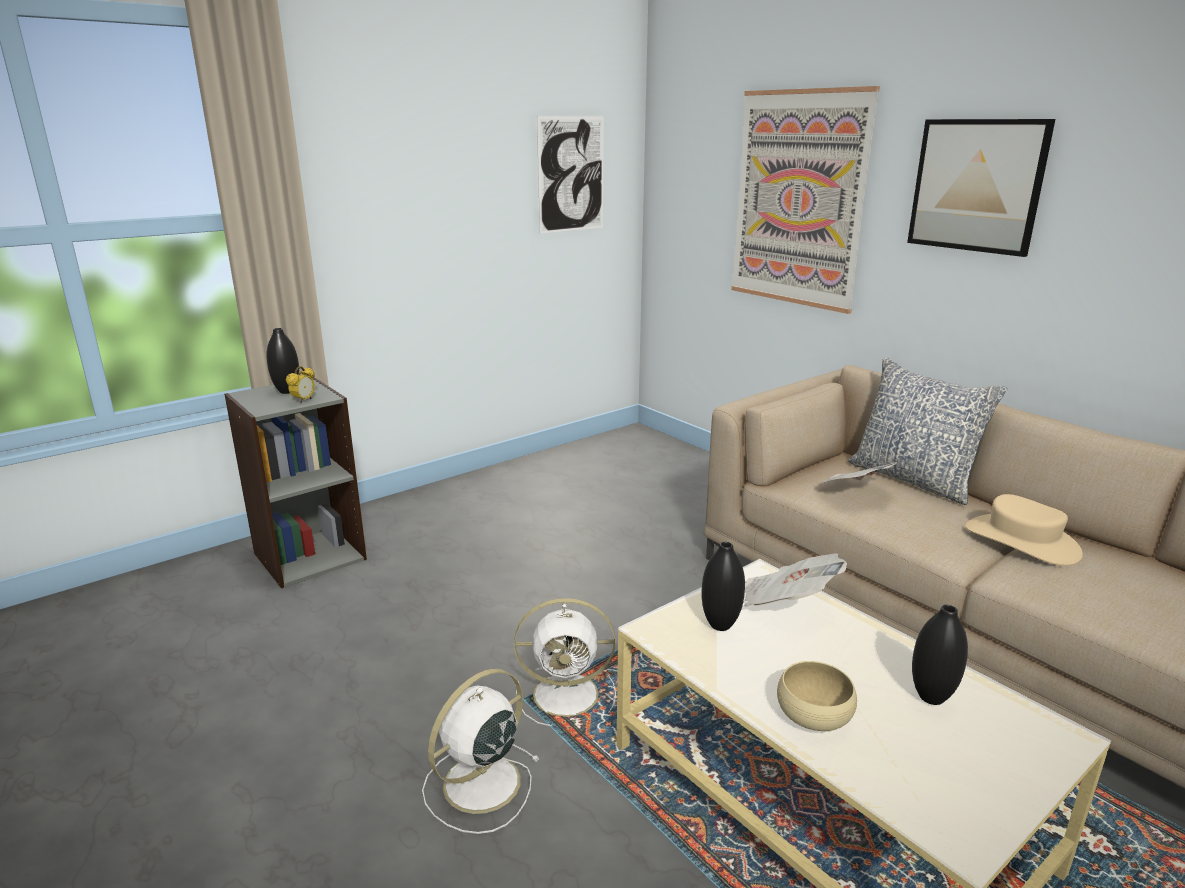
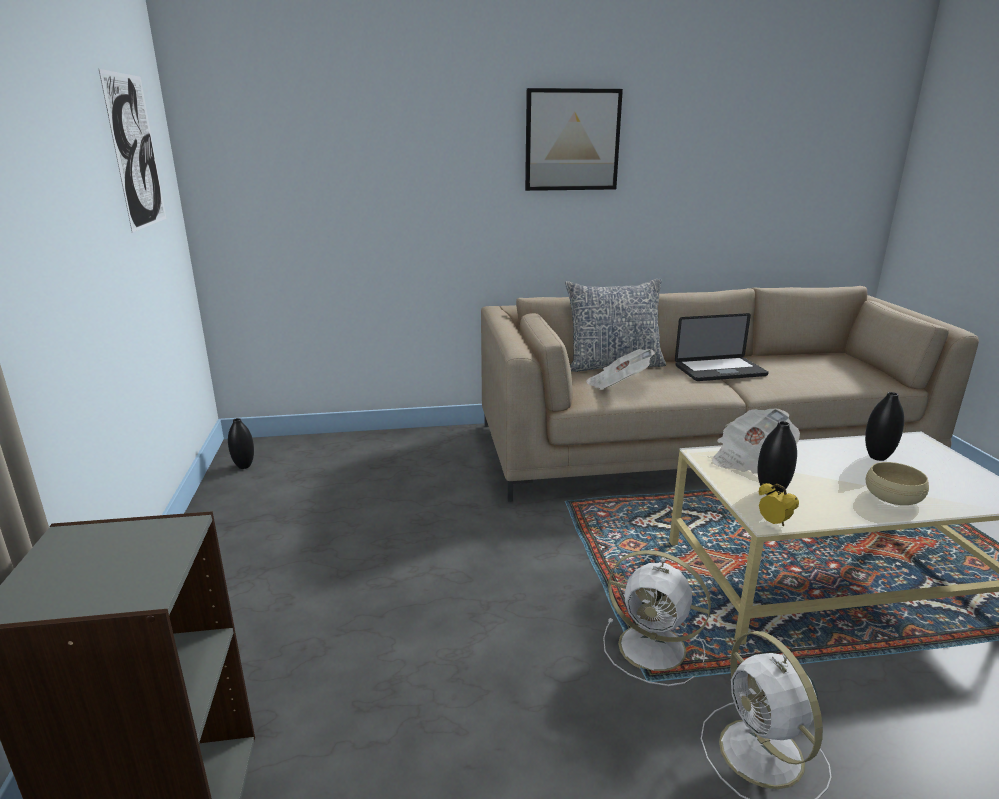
camera: 60 degrees left, 0 degrees up
(287, 391) = (86, 558): black vase -> black vase (244, 466)
(303, 400) = (163, 548): alarm clock -> alarm clock (773, 523)
(569, 695) = (655, 649): white fan -> white fan turned 90 degrees clockwise
(798, 199) = (407, 164): picture -> none
(1021, 541) = (720, 371): beige hat -> laptop

